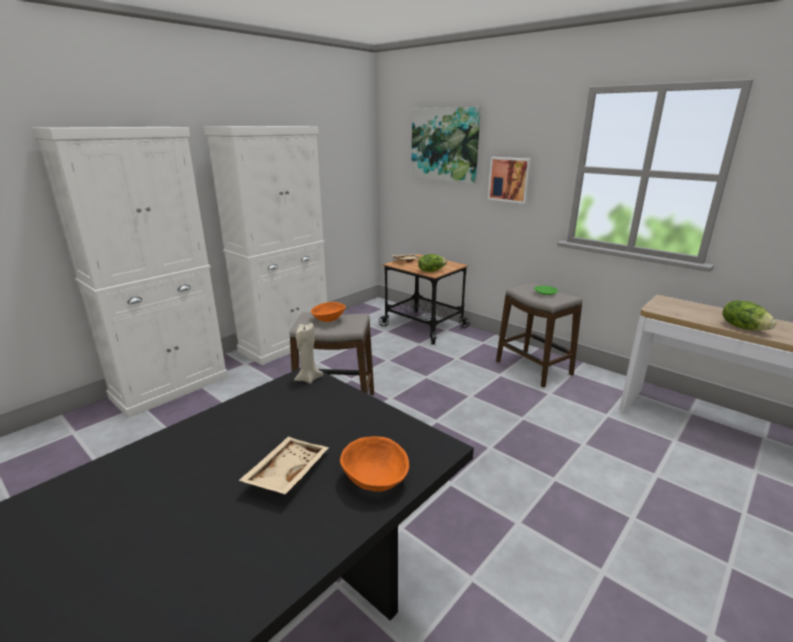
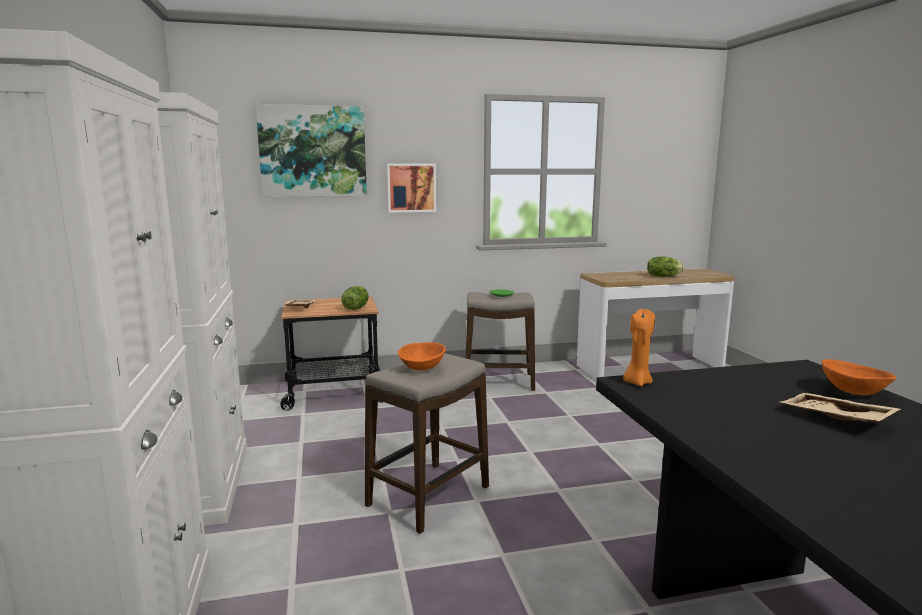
camera: 55 degrees left, 10 degrees down
(308, 378) = (637, 382): beige candle -> orange candle

